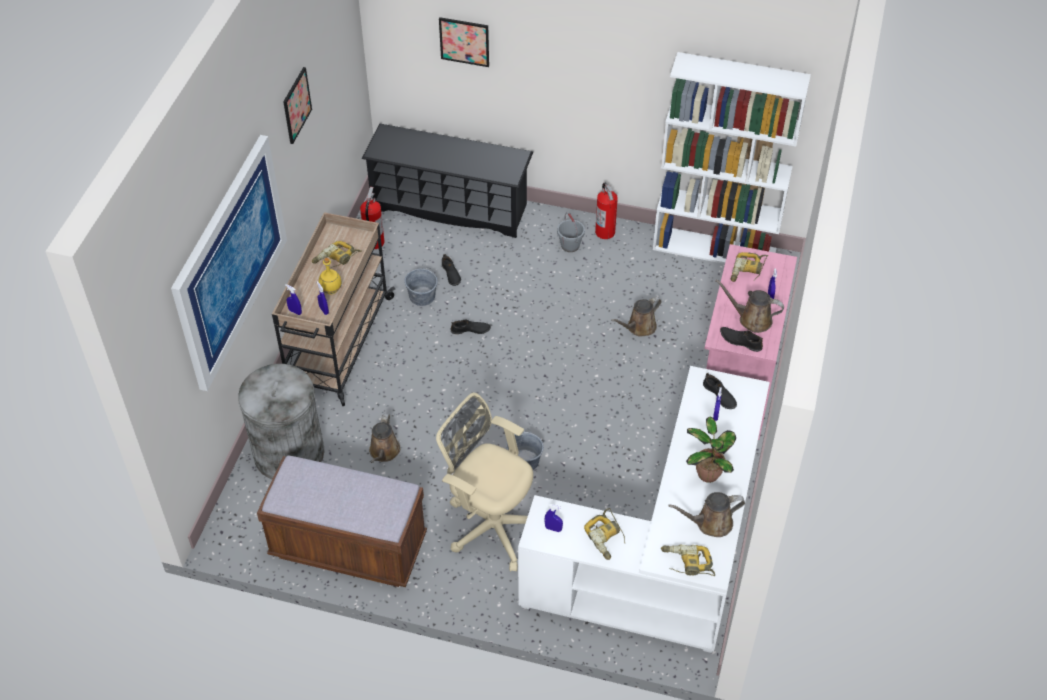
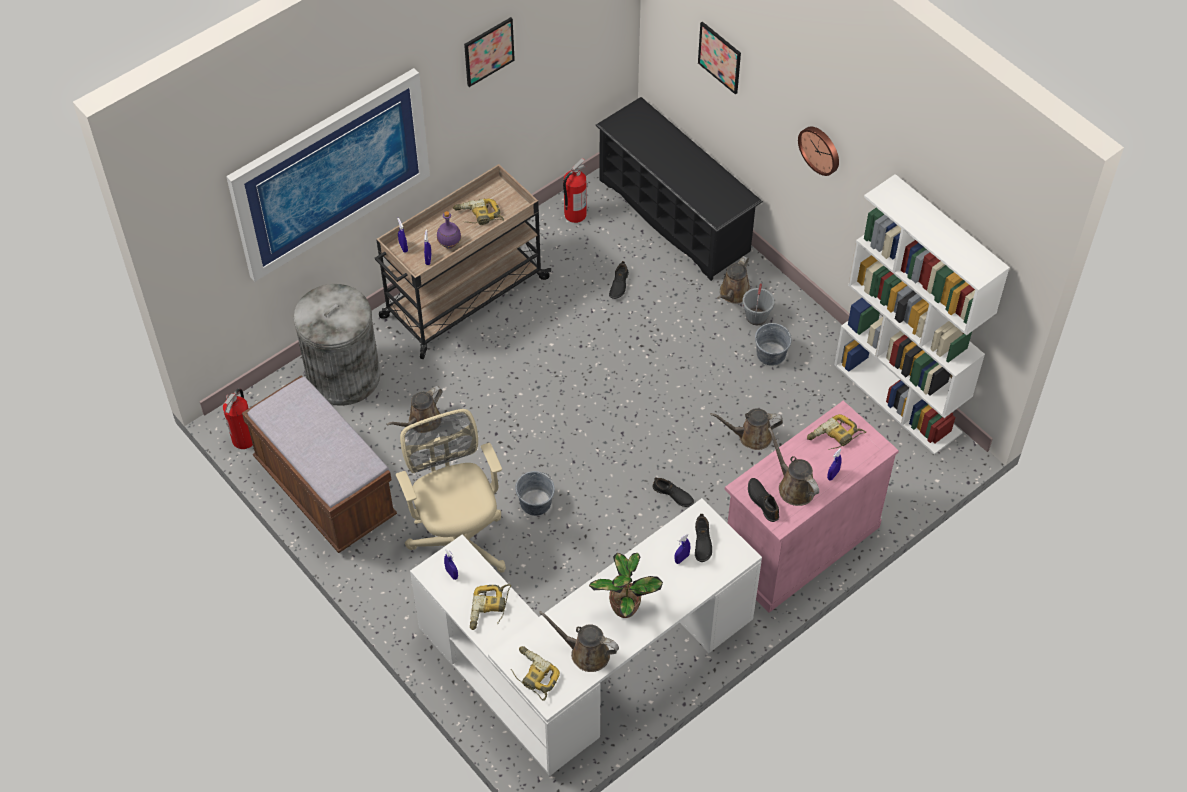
camera: 35 degrees right, 5 degrees up
(331, 291) = (449, 244): yellow bottle -> purple bottle
(422, 296) = (575, 292): grey bucket -> grey bucket (771, 354)
(470, 330) = (591, 350): black shoe -> black shoe (673, 495)
(540, 238) = (733, 294): none -> brown watering can
(590, 71) = (820, 149): none -> wall clock
(605, 232) = (803, 321): fire extinguisher -> fire extinguisher (244, 439)

